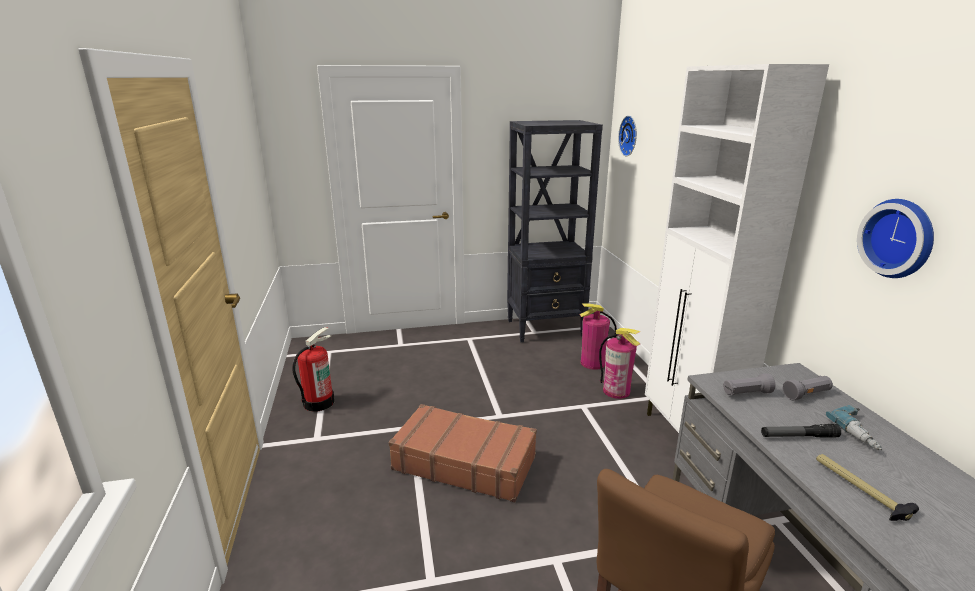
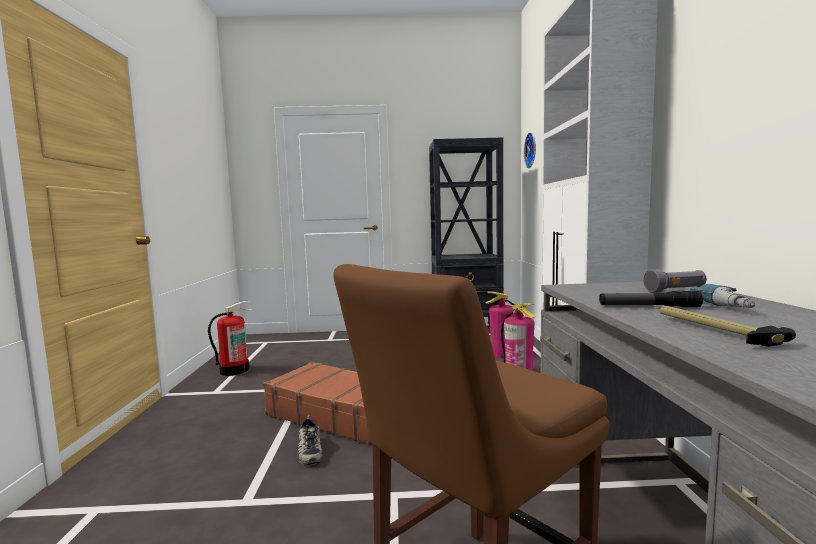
camera: 10 degrees right, 15 degrees down
(458, 514) = (309, 450): none -> shoe
(746, 393) = (600, 290): grey flashlight -> none
(900, 238) = (751, 90): wall clock -> none

